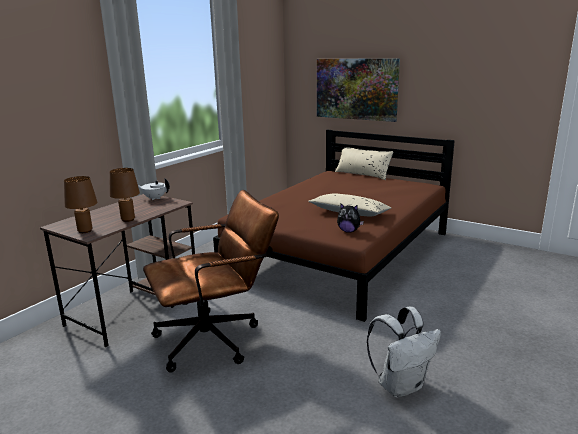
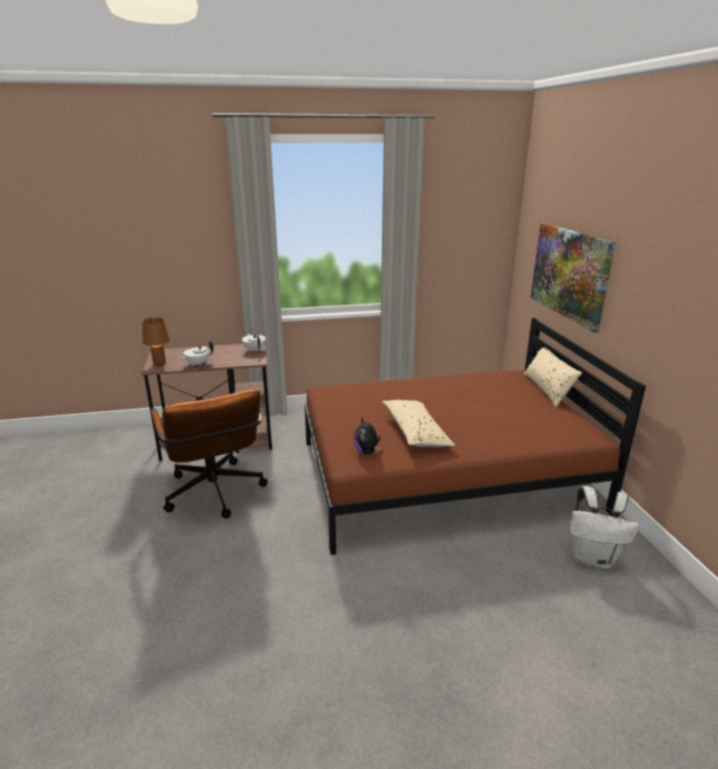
camera: 45 degrees right, 5 degrees up
(127, 219) = (197, 364): brown table lamp -> white teapot
(216, 338) = (216, 496): brown office chair -> brown office chair turned 45 degrees clockwise
(401, 385) = (246, 630): white backpack -> white backpack (592, 557)

